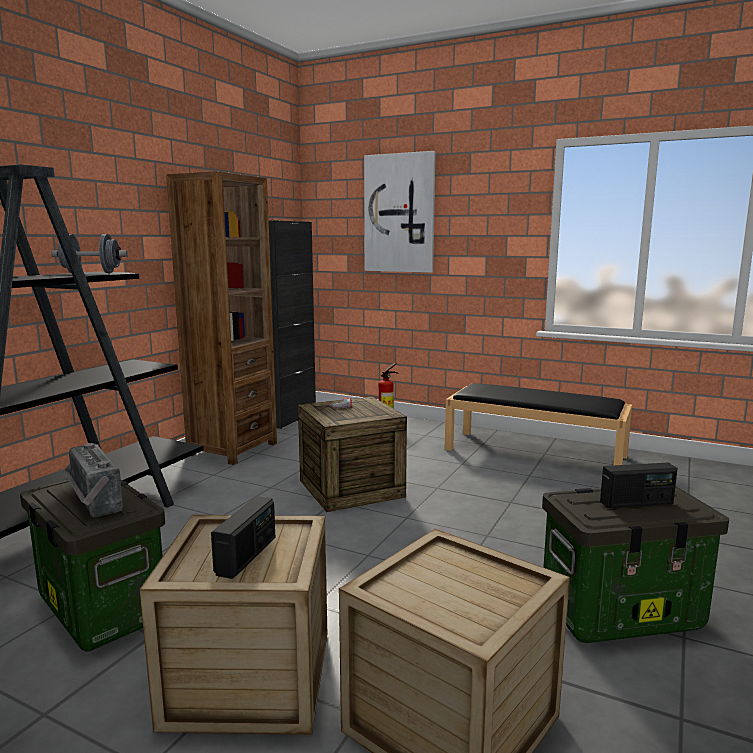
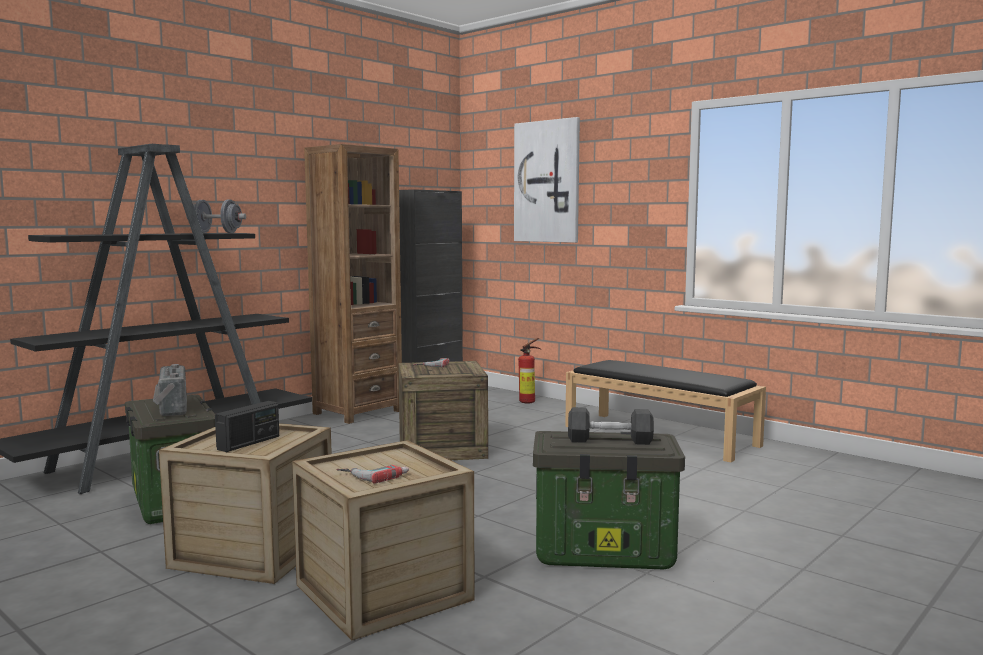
camera: 15 degrees right, 5 degrees down
(459, 599) = (373, 474): none -> power drill
(636, 503) = (610, 440): radio -> black dumbbell

